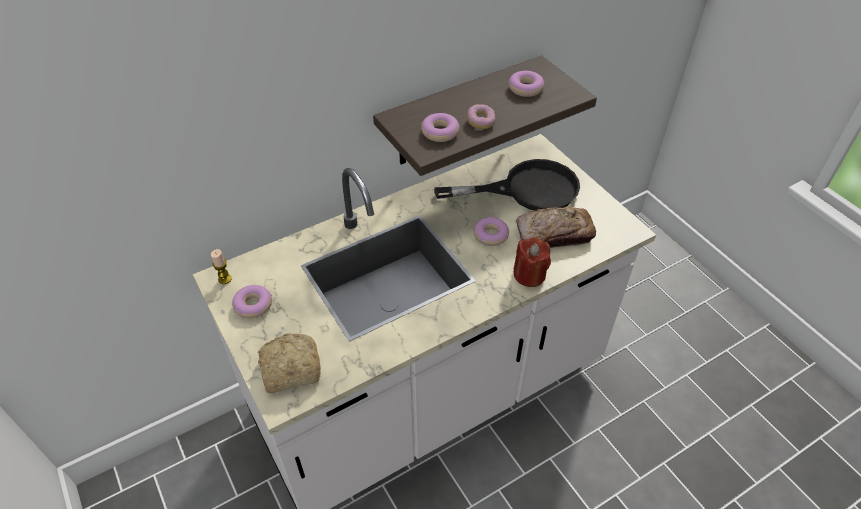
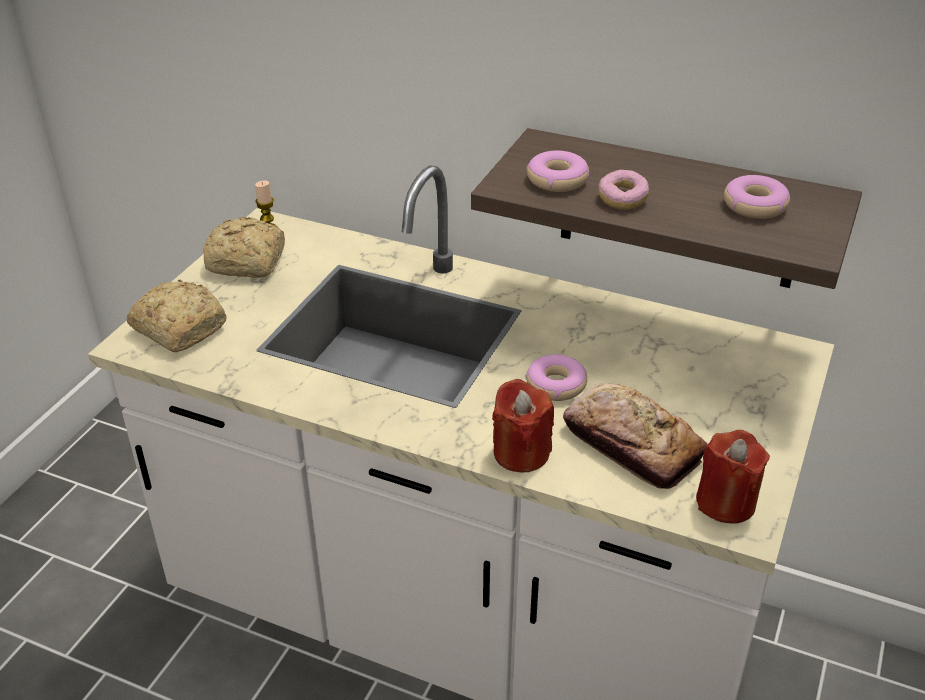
camera: 55 degrees right, 10 degrees down
(253, 305) = (248, 263): donut -> bread
(527, 189) = (691, 380): black frying pan -> none
(612, 227) = (725, 502): none -> red candle

